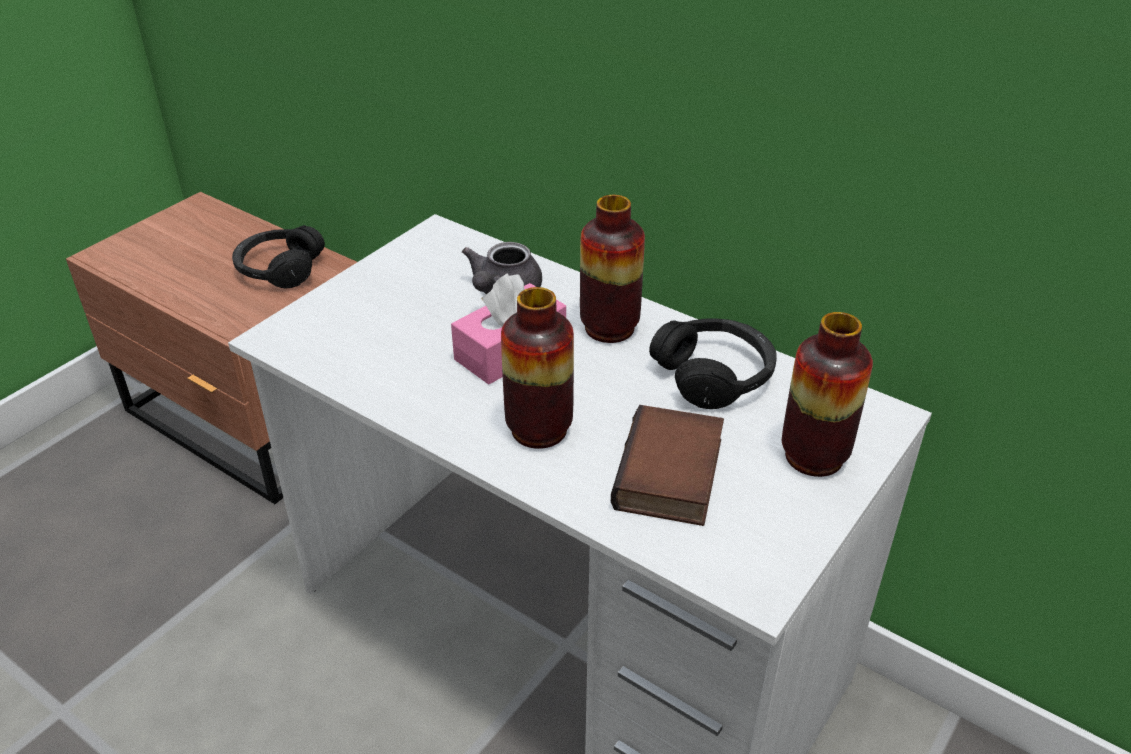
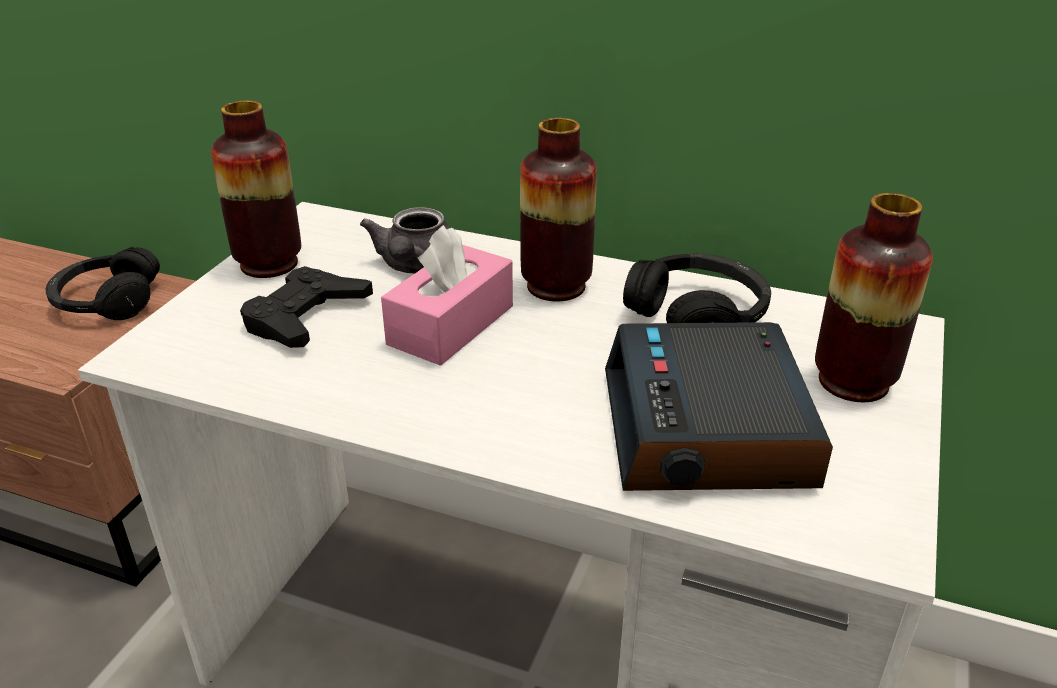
camera: 15 degrees left, 5 degrees down
(402, 324) = (305, 316): none -> black game controller
(539, 429) = (524, 405): vase -> vase (269, 264)
(672, 476) = (708, 430): book -> alarm clock

